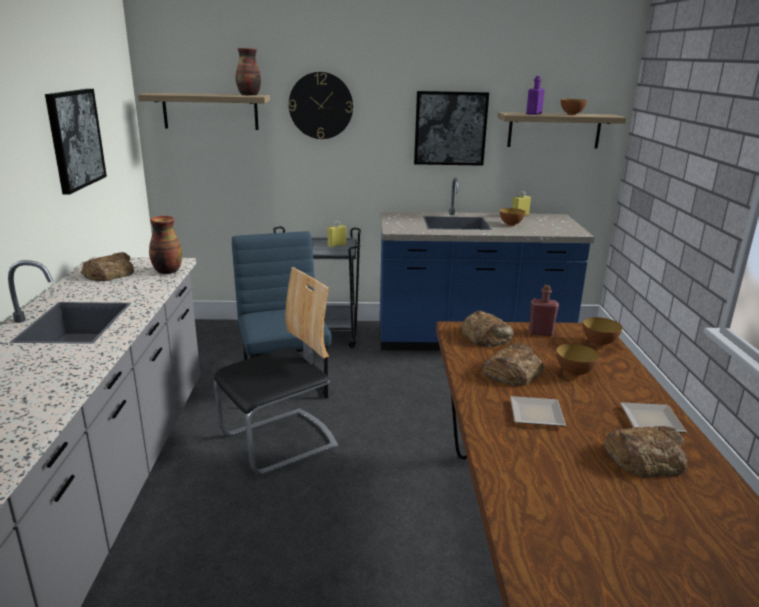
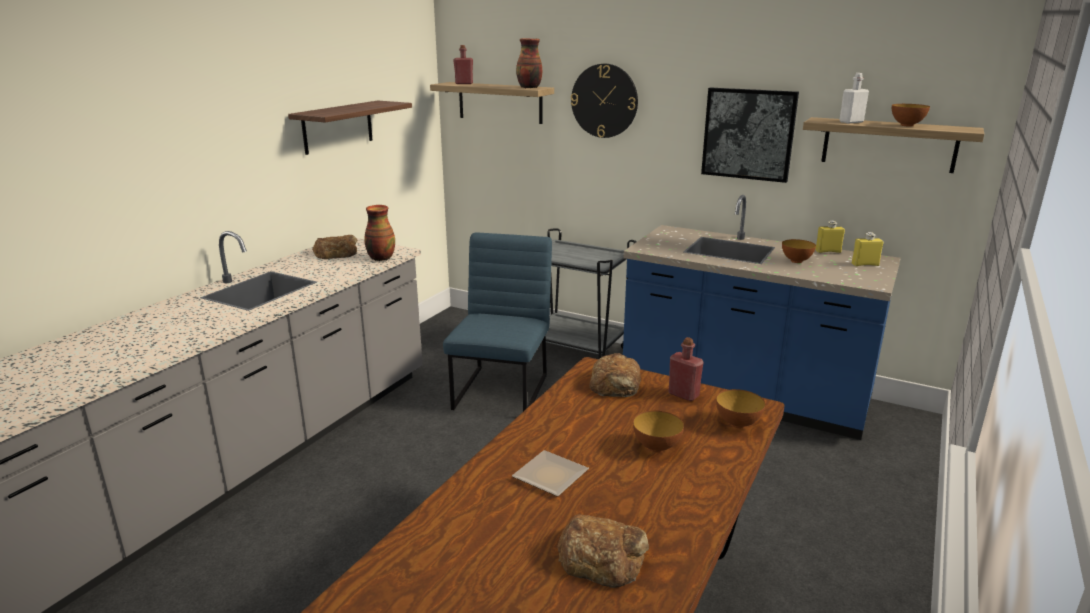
camera: 30 degrees right, 0 degrees up
(75, 139) = (338, 127): picture -> shelf
(172, 93) = (464, 83): none -> red bottle
(280, 441) = (444, 447): chair -> none
(337, 245) = (602, 257): yellow bottle -> yellow bottle (865, 264)
(512, 371) = (589, 427): bread -> none
(534, 114) = (851, 122): purple bottle -> white bottle
(653, 421) = (670, 525): plate -> none

